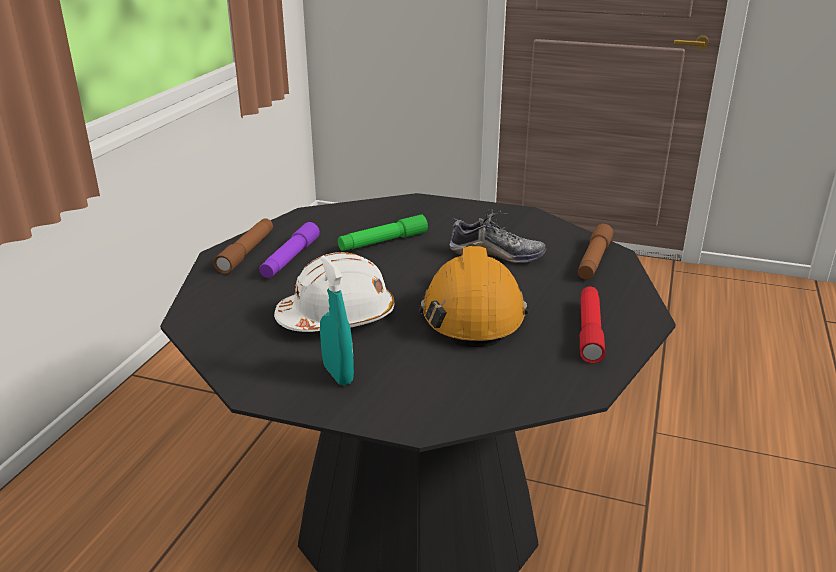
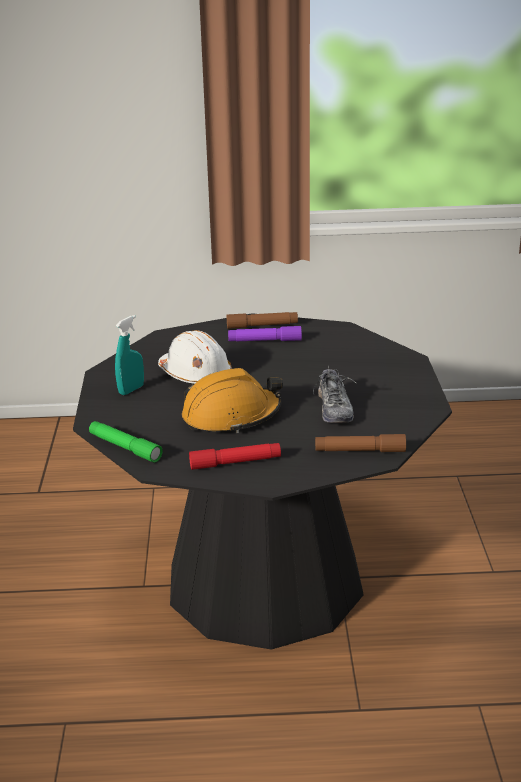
camera: 70 degrees right, 0 degrees up
(383, 241) = (318, 363): green flashlight -> green flashlight (125, 447)

